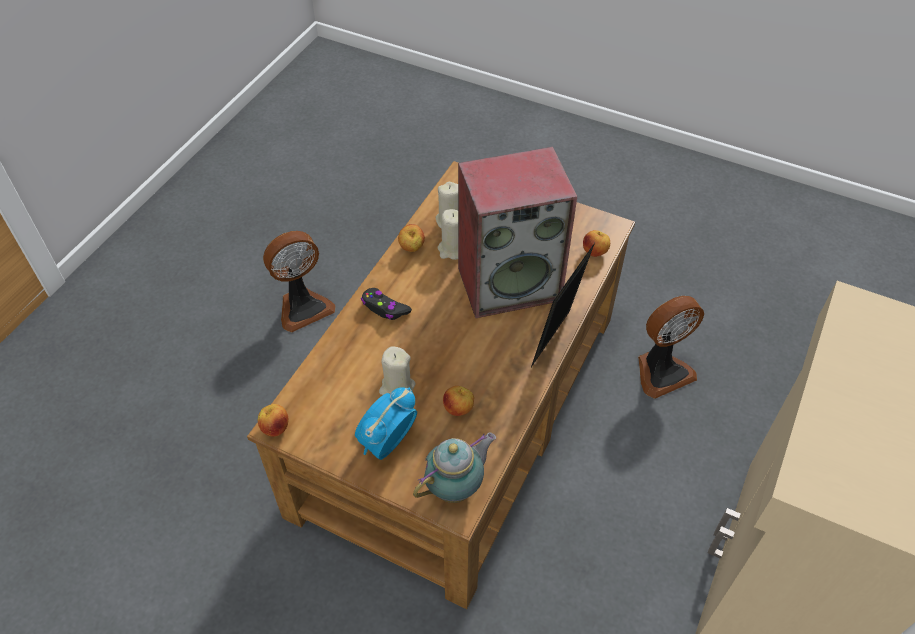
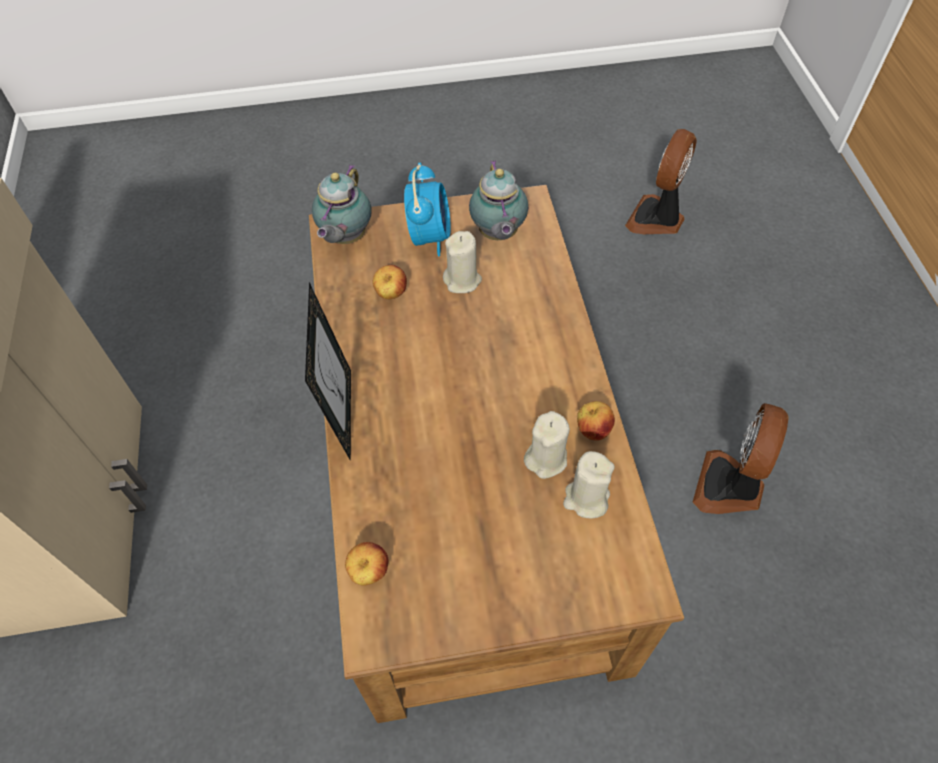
camera: 145 degrees right, 5 degrees up
(275, 428) = (529, 198): apple -> none
(334, 410) = (497, 235): none -> teapot
(384, 308) = (548, 343): black game controller -> none
(510, 283) = (444, 456): speaker -> none
(661, 371) = (274, 683): fan -> fan (657, 219)

